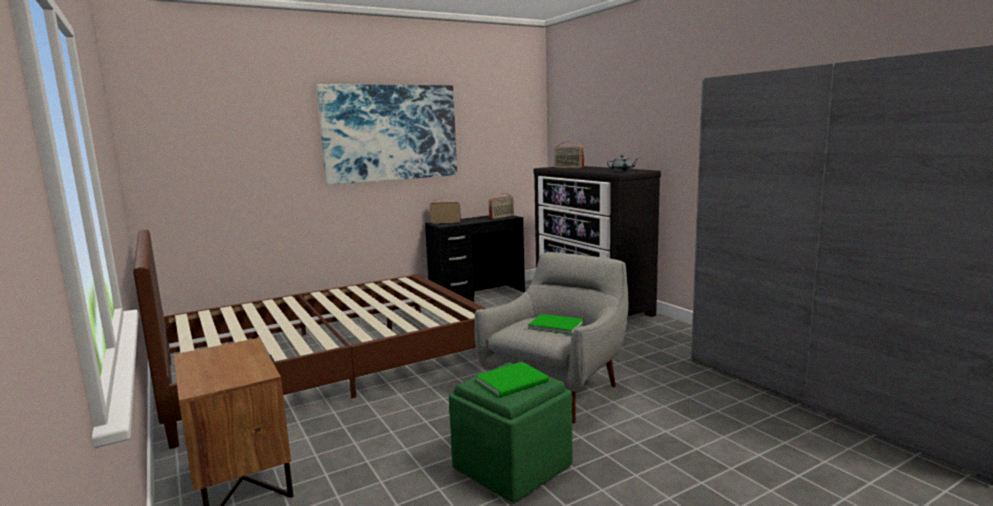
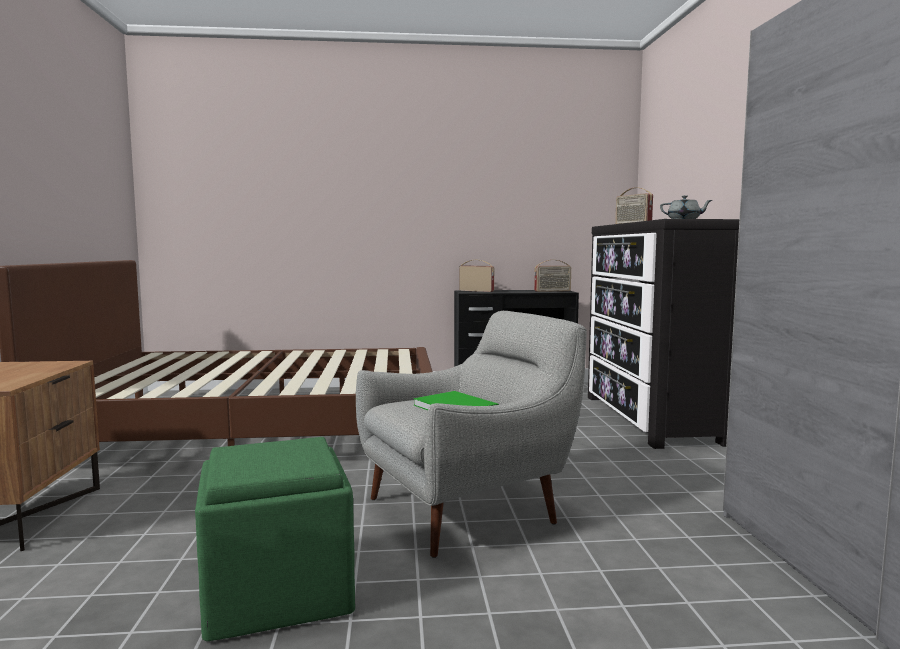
camera: 25 degrees right, 5 degrees down
(390, 133) = (418, 179): picture -> none
(514, 381) = (278, 457): green book -> none

